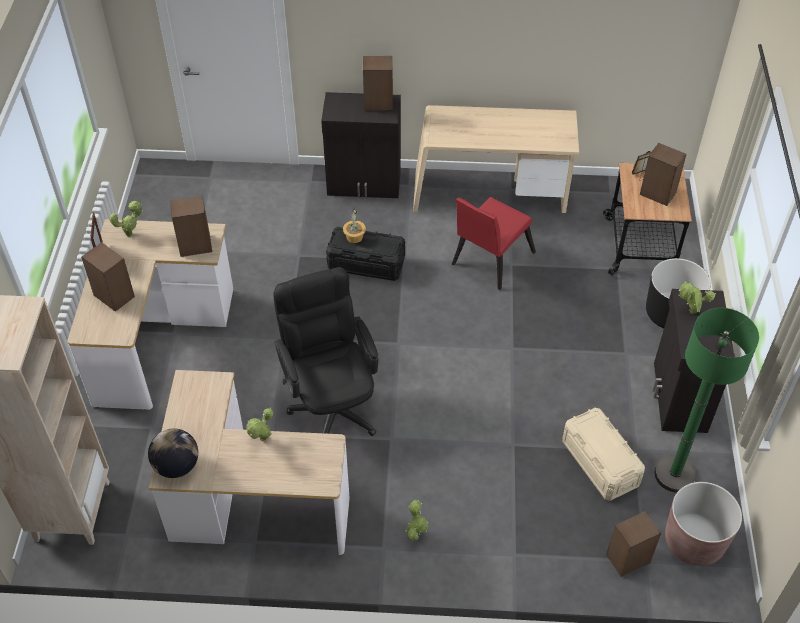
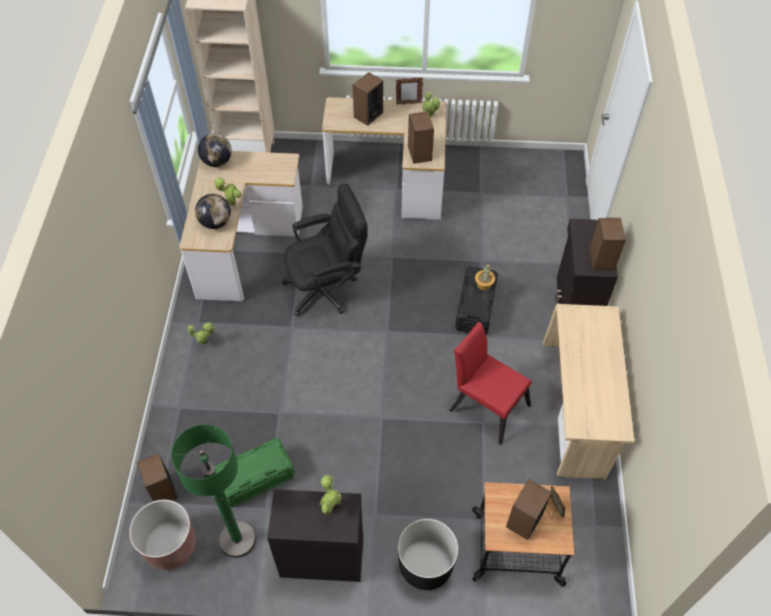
camera: 90 degrees right, 5 degrees up
(295, 456) = (215, 222): none -> globe
(600, 463) = (255, 478): beige storage box -> green storage box

